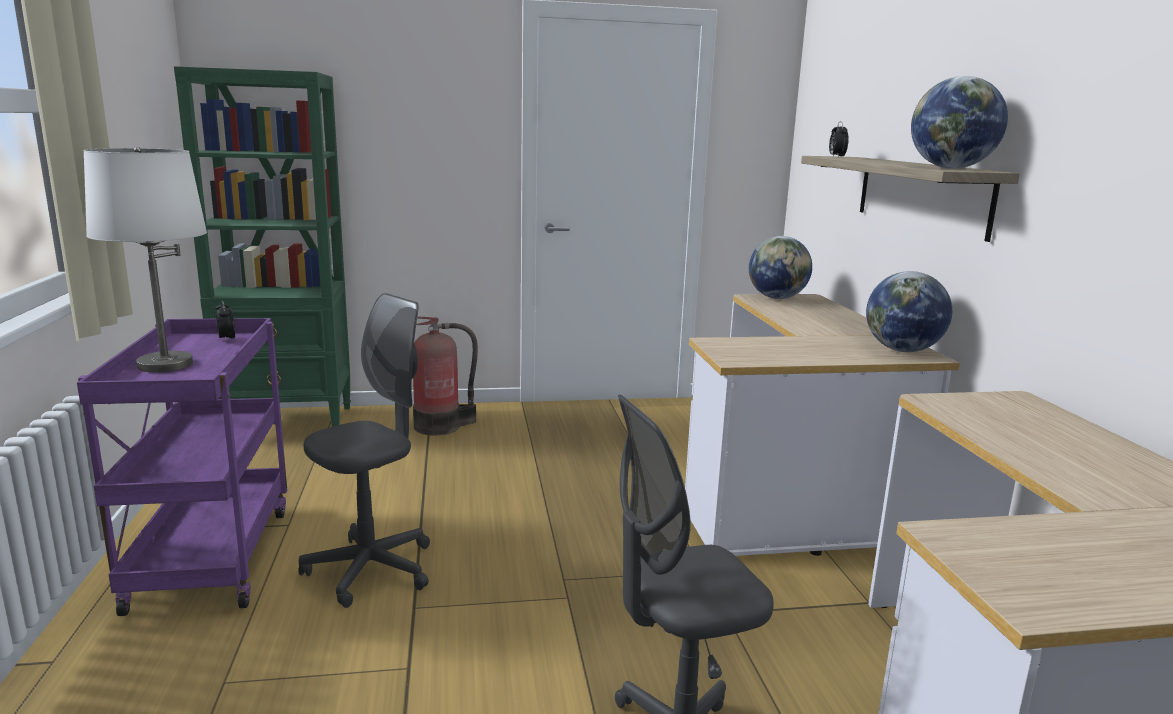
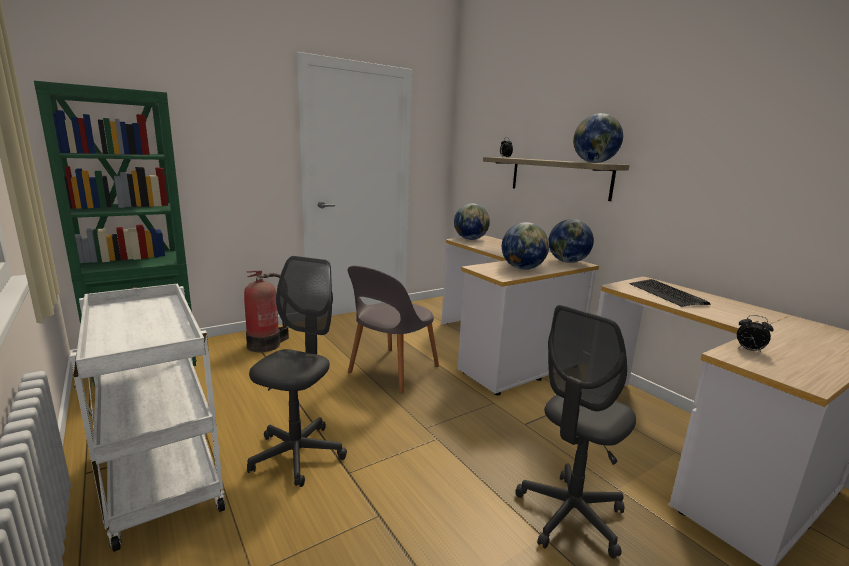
camera: 25 degrees left, 0 degrees up
(166, 365) = (122, 332): white table lamp -> none
(211, 556) = (160, 478): purple cart -> white cart
(227, 339) = (149, 304): alarm clock -> alarm clock (749, 350)
(581, 492) = (391, 371): none -> grey chair
(792, 352) = (522, 268): none -> globe
(1015, 425) = (666, 294): none -> keyboard

